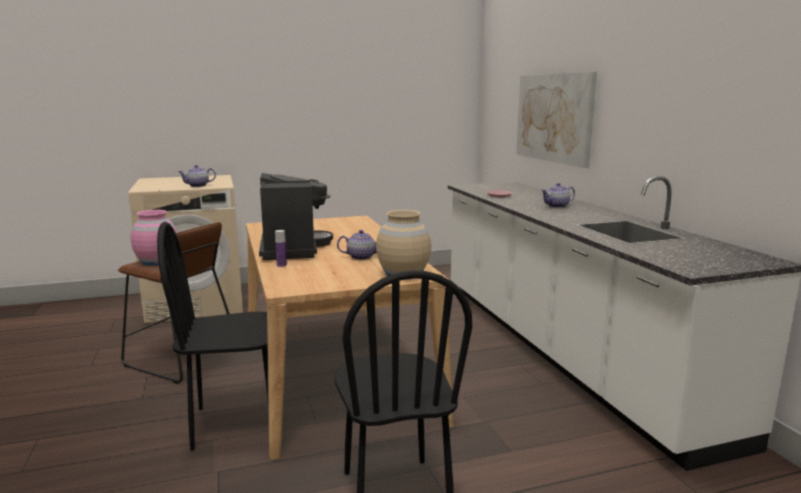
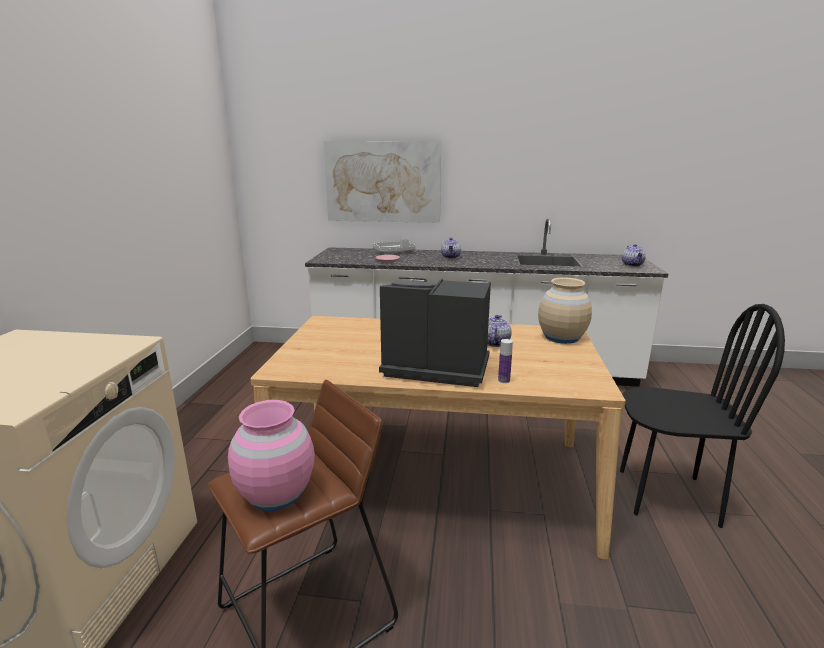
camera: 65 degrees left, 5 degrees up
(198, 185) = (91, 358): teapot -> teapot (632, 265)
(235, 423) = (528, 576): black chair -> none
(536, 193) = (394, 252): none -> grey tray

